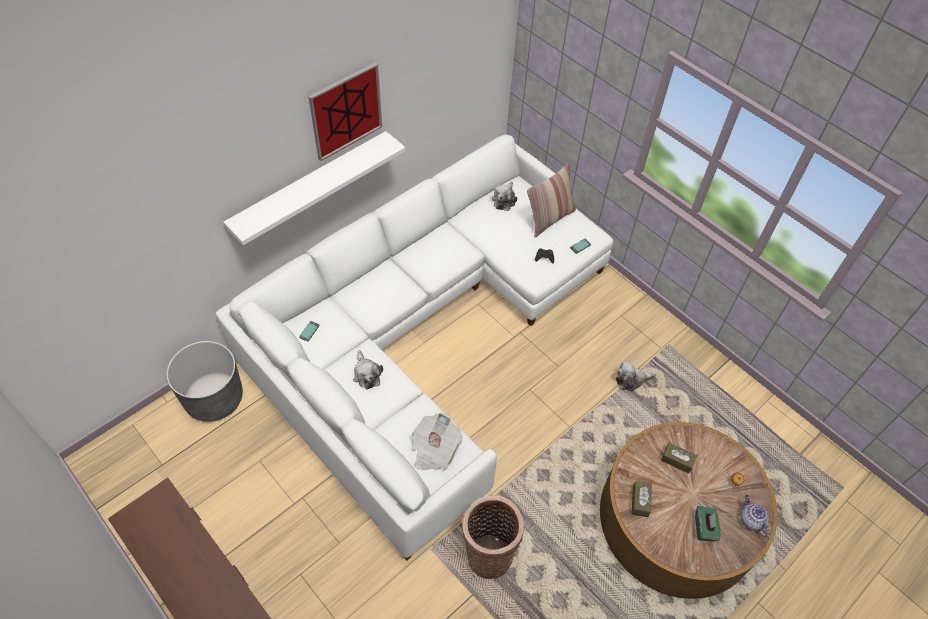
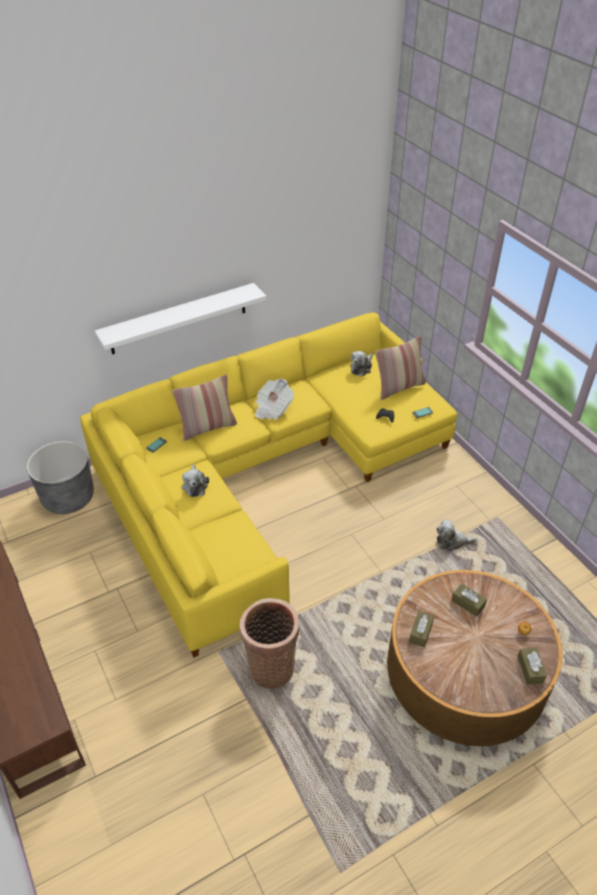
camera: 15 degrees right, 10 degrees down
(346, 111) = (215, 254): picture -> none
(359, 300) = (207, 427): none -> pillow
(421, 333) = (264, 473): white sofa -> yellow sofa
(434, 449) = (236, 554): newspaper -> newspaper (272, 408)
(704, 528) = (480, 667): green tissue box -> none
(750, 520) = (530, 669): teapot -> brown tissue box

